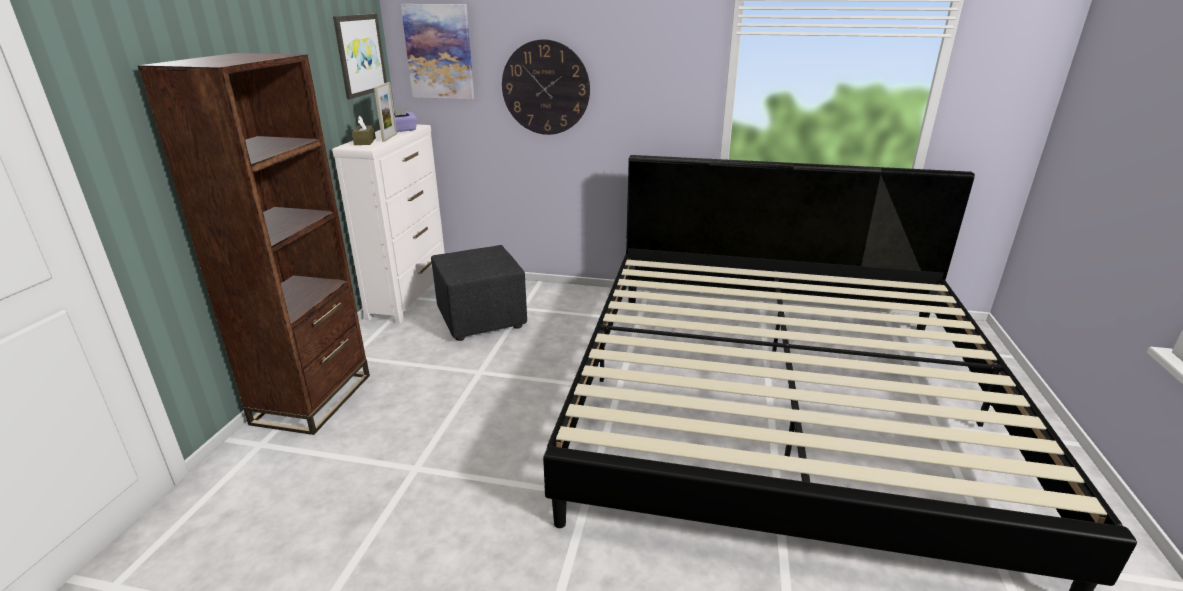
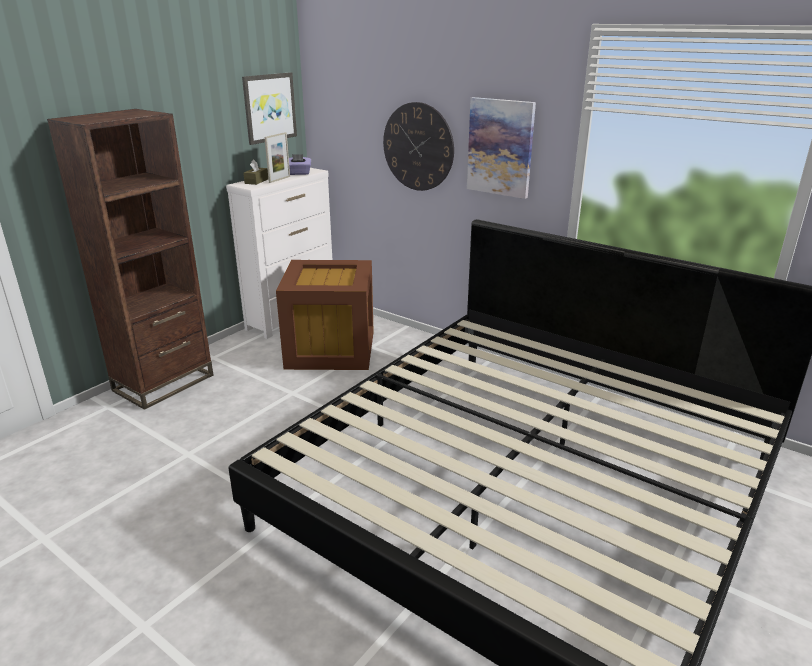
camera: 25 degrees right, 0 degrees up
(439, 52) = (339, 107): picture -> picture (500, 147)
(481, 320) = (329, 350): black ottoman -> brown storage box

